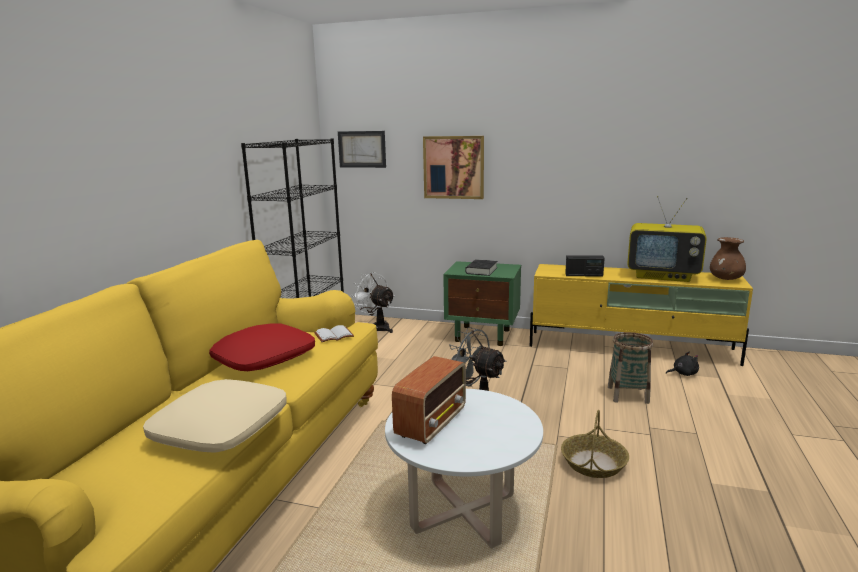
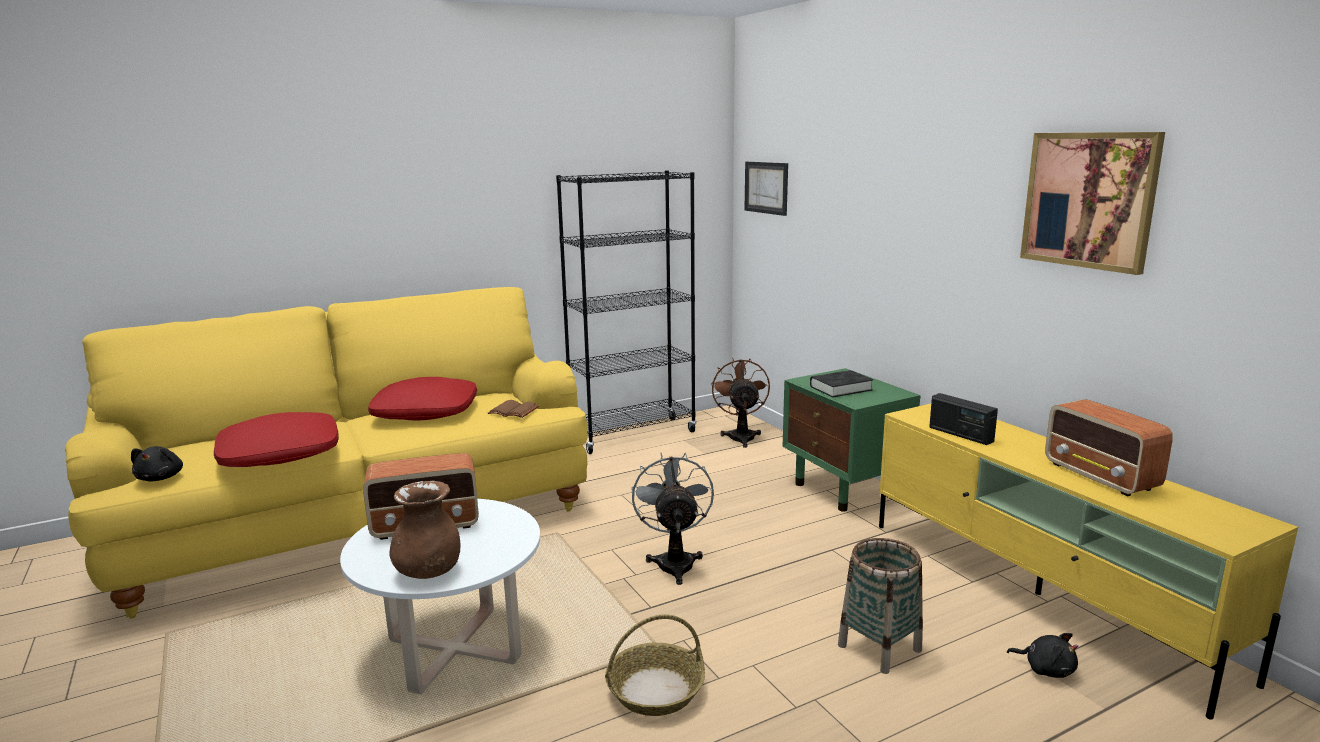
camera: 45 degrees right, 0 degrees up
(148, 496) = (161, 478): none -> black plush toy
(220, 428) = (280, 453): beige pillow -> red pillow
(334, 335) = (514, 411): white book -> brown book
(377, 327) = (741, 436): white fan -> brown fan
(453, 167) = (854, 224): picture -> picture (1089, 200)
(663, 276) = (1101, 477): television -> radio
(725, 279) = (1222, 522): brown vase -> brown vase (429, 572)

